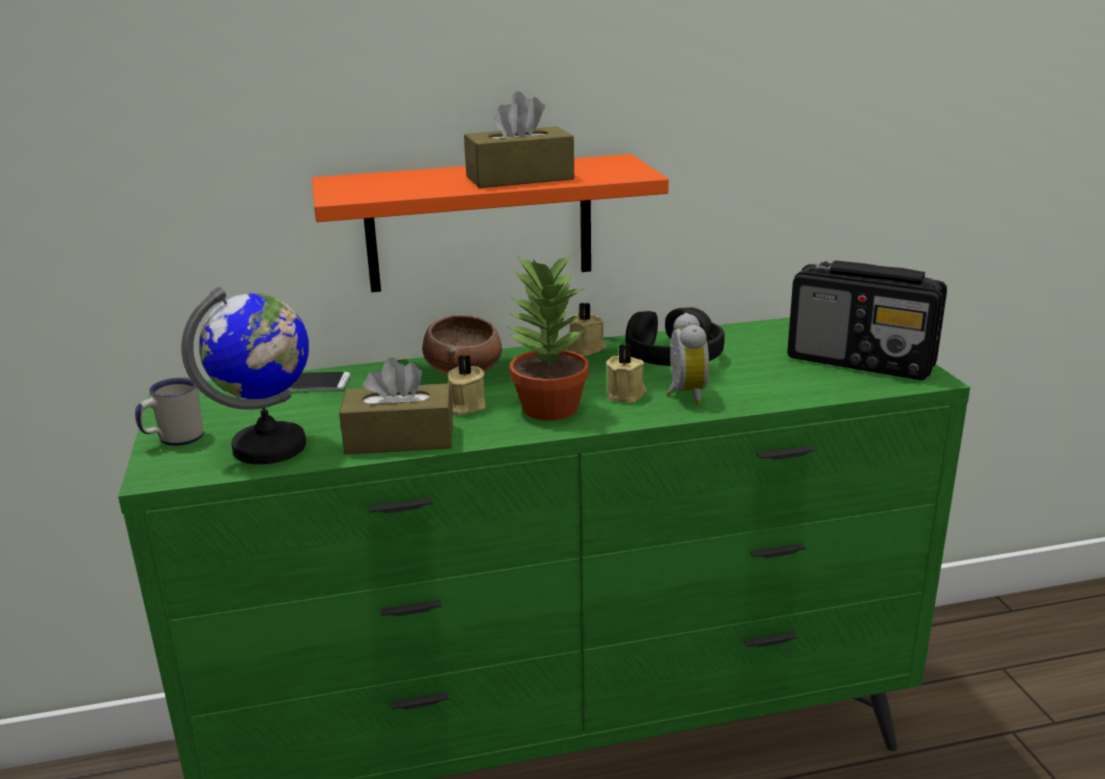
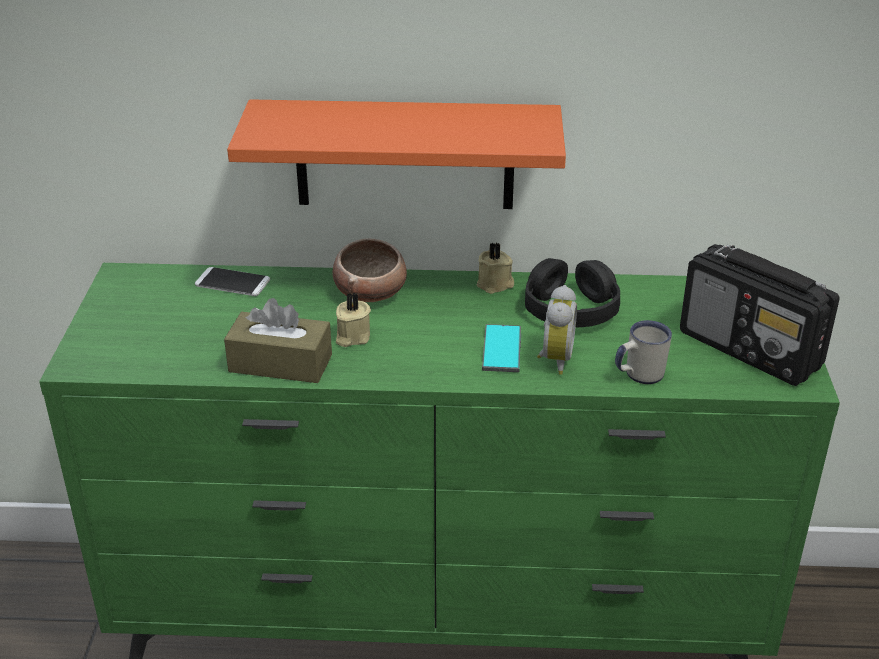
camera: 15 degrees right, 10 degrees up
(173, 439) = (100, 328): white mug -> white mug (638, 375)
(270, 447) = (172, 352): globe -> none
(519, 178) = (427, 132): brown tissue box -> none
(548, 408) = (423, 352): potted plant -> none
(627, 394) = (502, 349): beige candle -> phone

